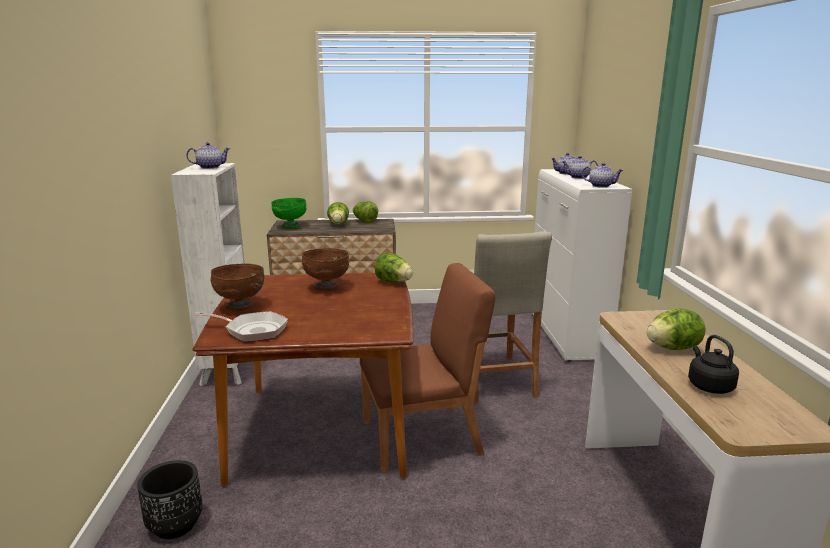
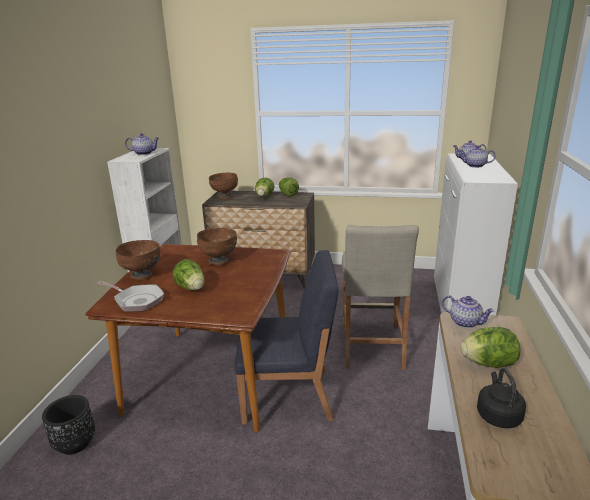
camera: 15 degrees right, 5 degrees up
(290, 226) = (225, 197): green bowl -> brown bowl
(394, 282) = (276, 260): lettuce -> lettuce (192, 288)
(423, 437) = (288, 395): brown chair -> blue chair
(601, 186) = (488, 178): teapot -> teapot (465, 322)

